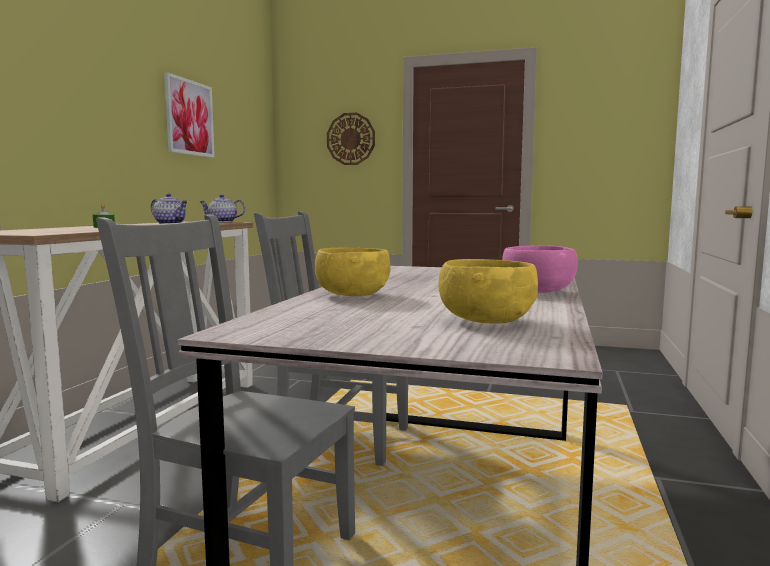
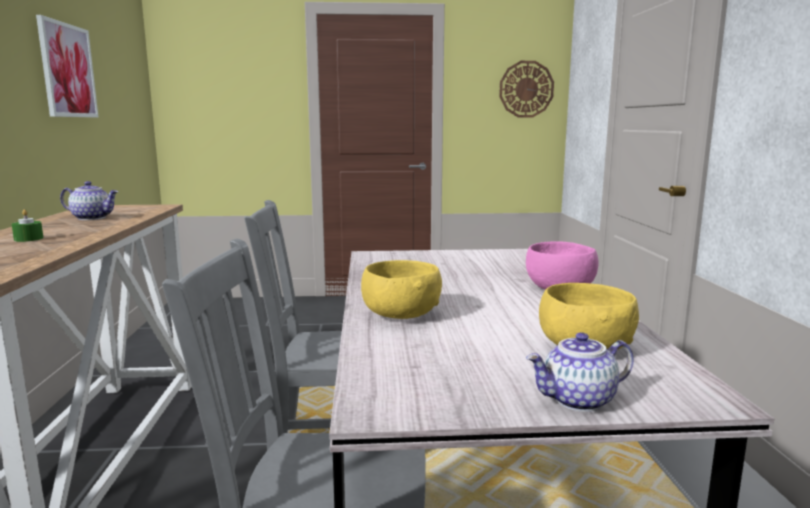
camera: 20 degrees left, 5 degrees up
(222, 222) = (146, 207): teapot -> teapot (578, 401)
(351, 139) = (247, 90): wall clock -> wall clock (526, 89)

